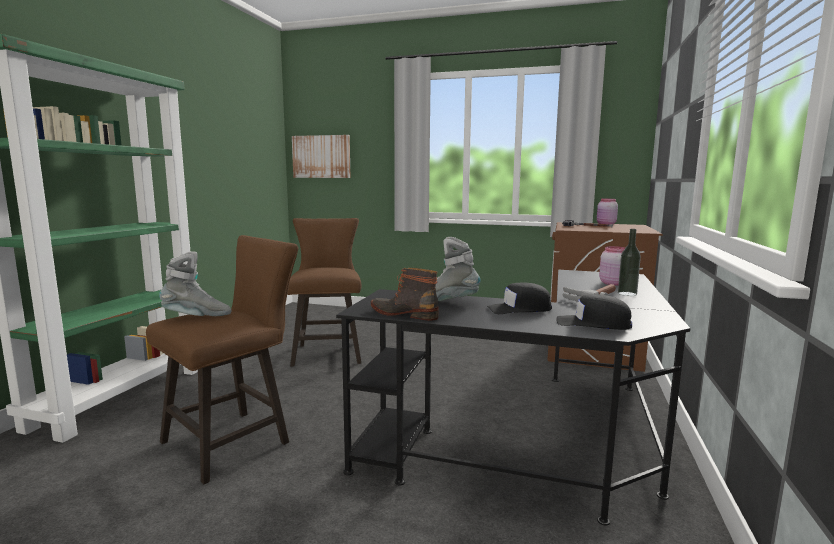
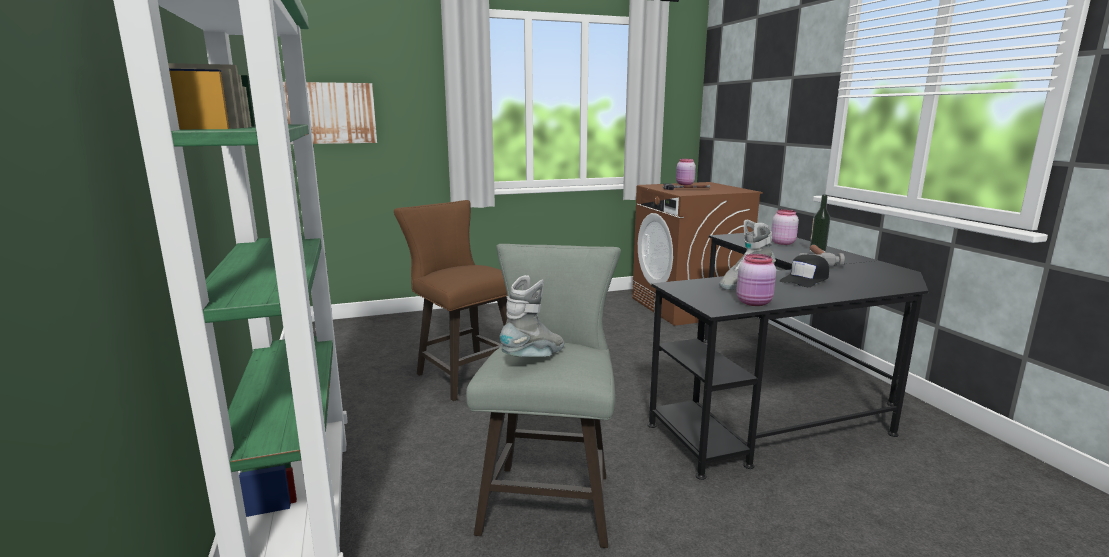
camera: 35 degrees left, 5 degrees up
(234, 440) = (550, 496): brown stool -> grey stool
(405, 313) = (755, 303): boot -> pink jar
(593, 323) = (875, 281): black cap -> none

